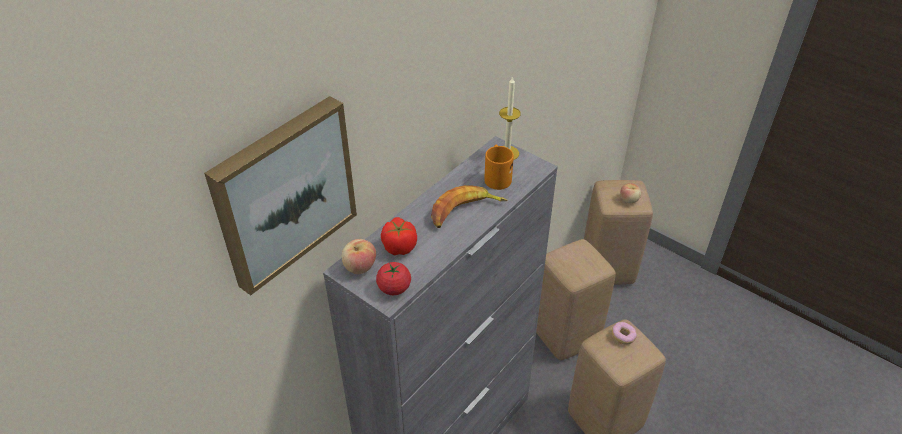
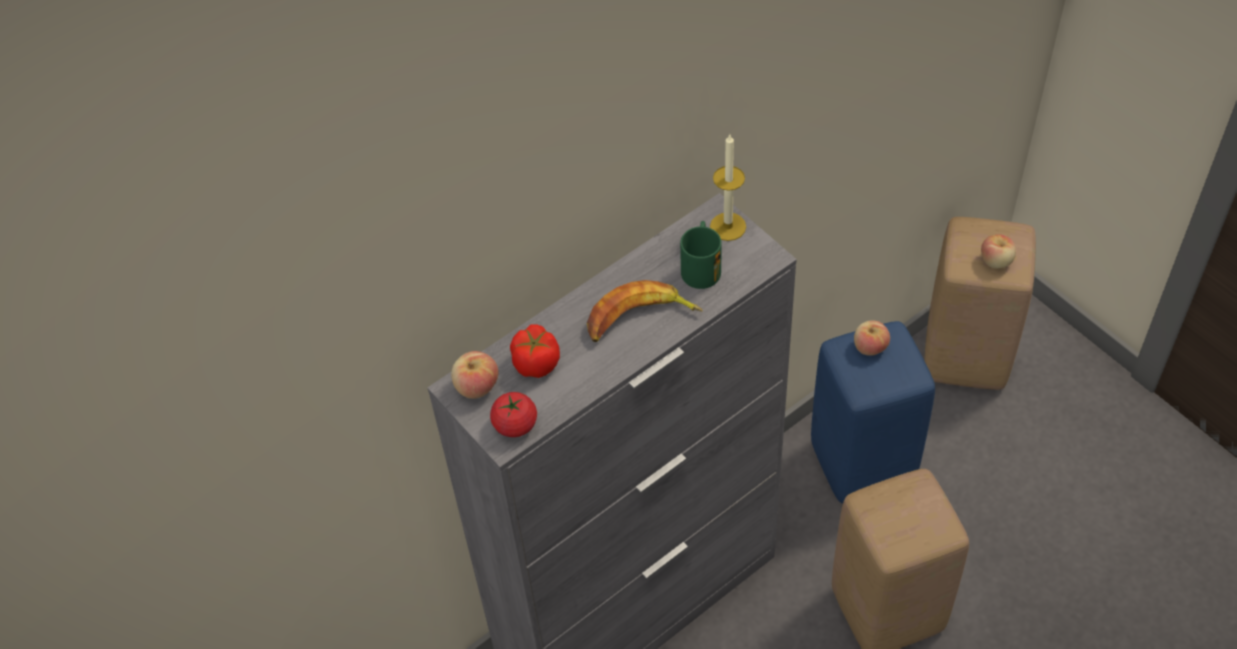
camera: 15 degrees right, 10 degrees up
(283, 192) = (372, 298): picture -> none
(496, 176) = (701, 266): orange mug -> green mug
(564, 335) = (860, 462): beige stool -> blue stool
(571, 254) = (870, 347): none -> apple
(623, 336) = (910, 497): donut -> none

